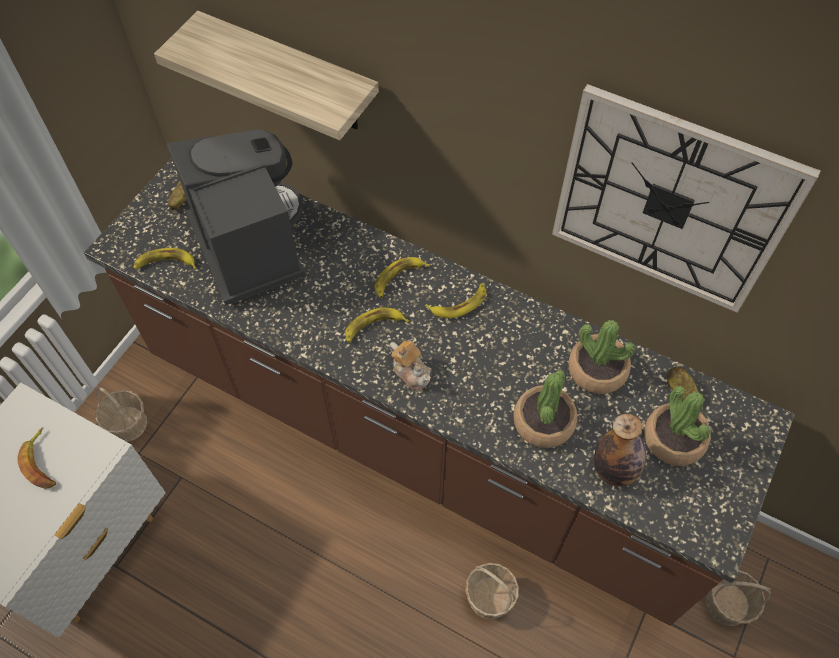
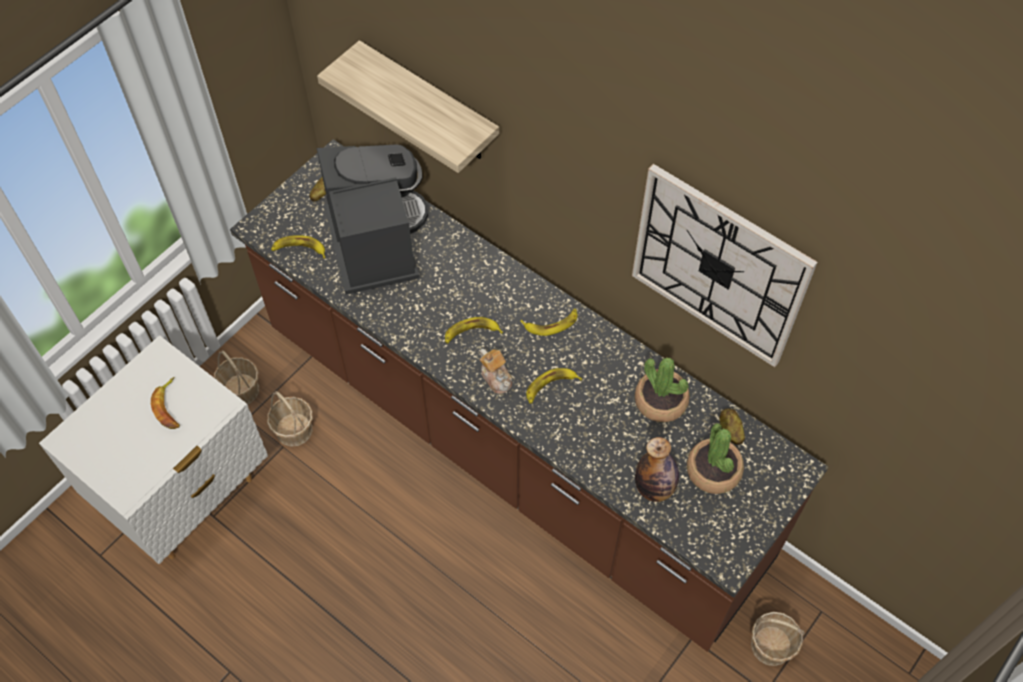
camera: 10 degrees right, 0 degrees up
(398, 278) = (502, 293): banana -> banana (550, 387)
(489, 597) = (548, 601): basket -> basket (294, 429)
(543, 422) = (602, 438): potted plant -> none

